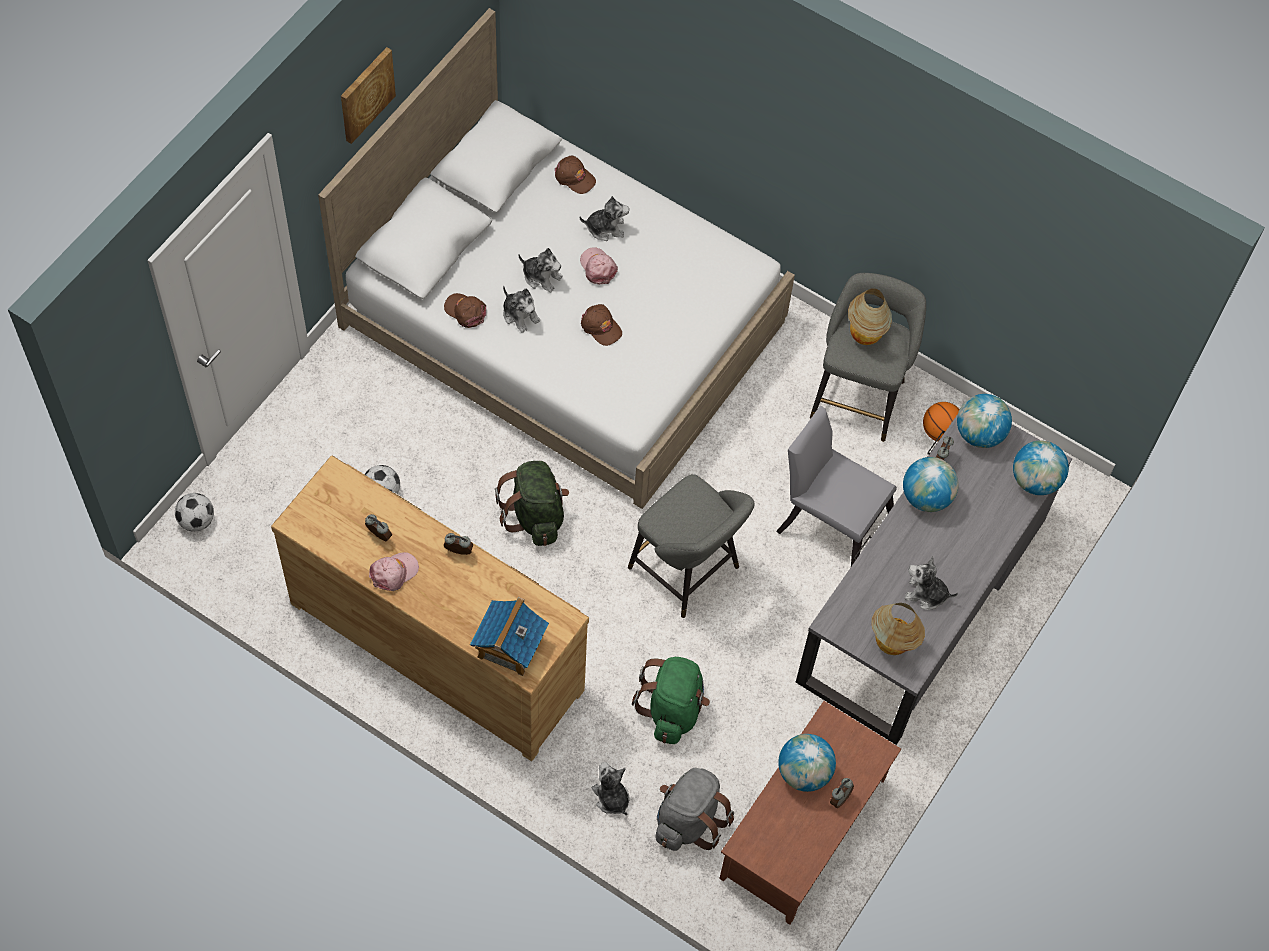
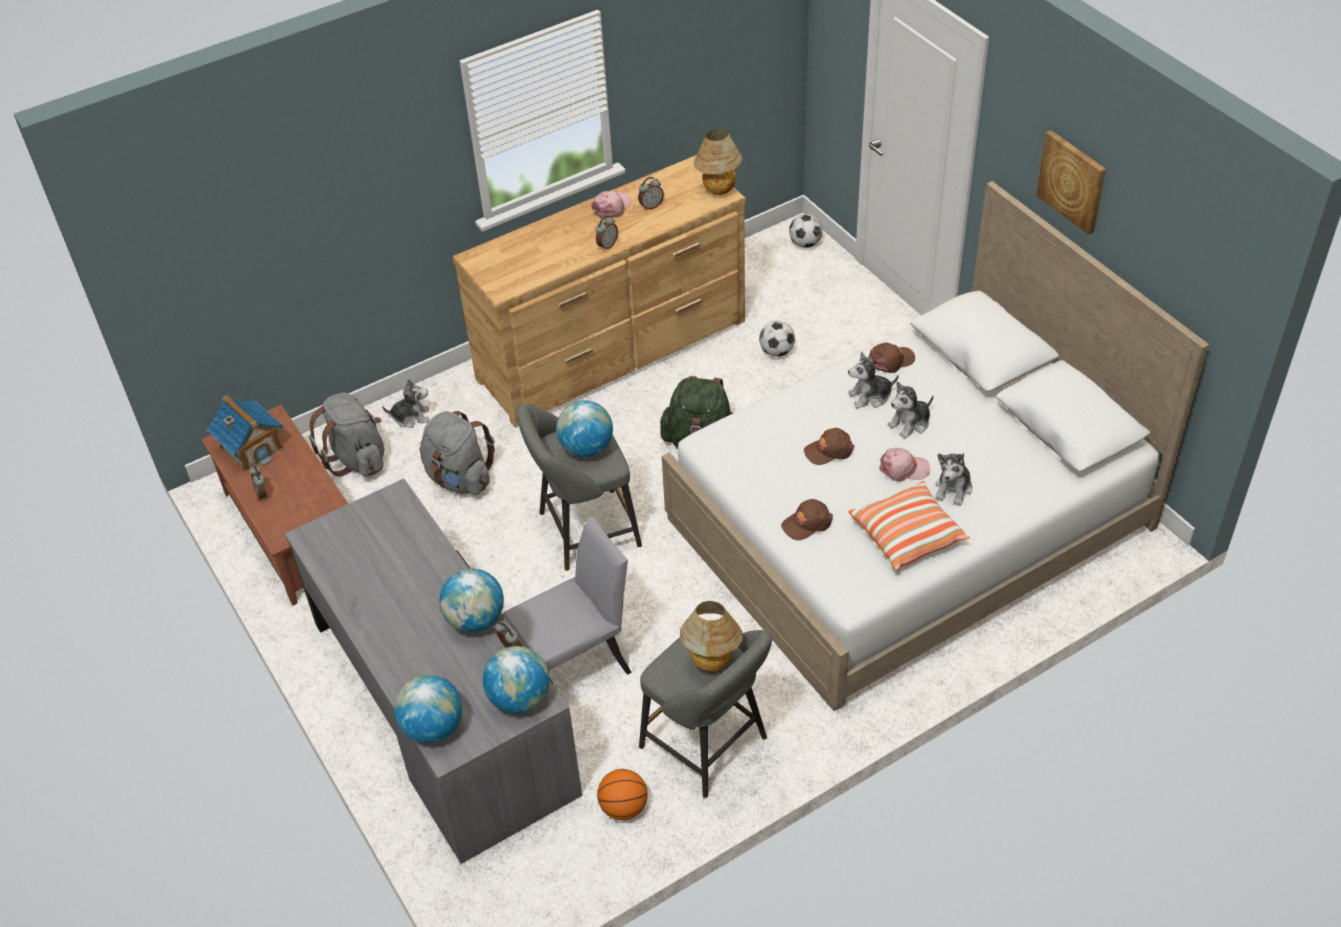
camera: 120 degrees right, 15 degrees down
(394, 572) = (612, 207): pink cap -> pink cap turned 135 degrees counterclockwise
(509, 646) = (502, 253): toy house -> toy house (251, 447)
(574, 177) = (1031, 483): brown cap -> brown cap (806, 523)
(671, 246) = (907, 535): none -> pillow
(672, 709) = (459, 479): green backpack -> grey backpack
(804, 772) = (302, 478): globe -> globe (586, 448)
(892, 645) = (343, 532): table lamp -> table lamp (718, 191)
(926, 594) = (374, 578): plush toy -> none

